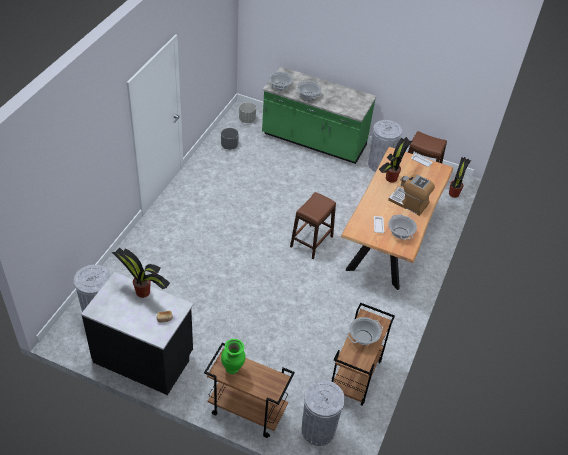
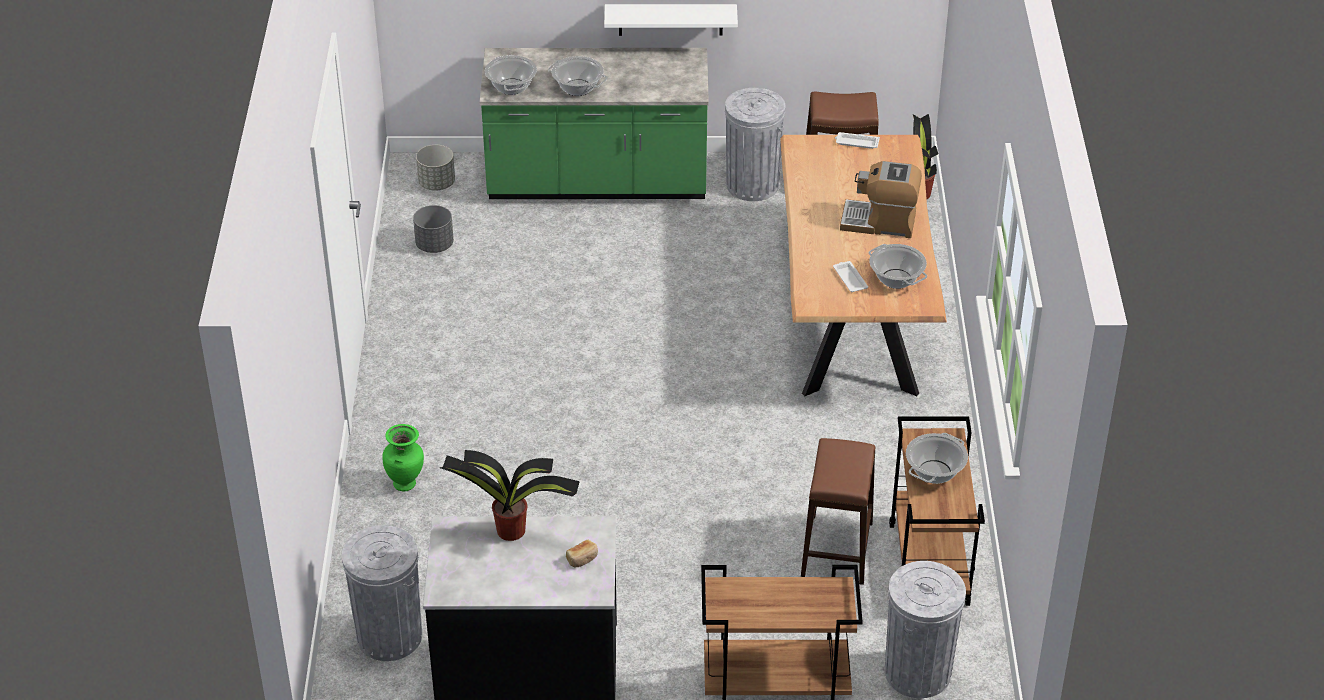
camera: 20 degrees left, 5 degrees down
(233, 369) = (745, 602): green vase -> green vase (405, 484)
(311, 241) = (709, 367): brown stool -> brown stool (836, 549)
(363, 78) = (670, 19): none -> white shelf
(391, 179) = (821, 191): potted plant -> none

